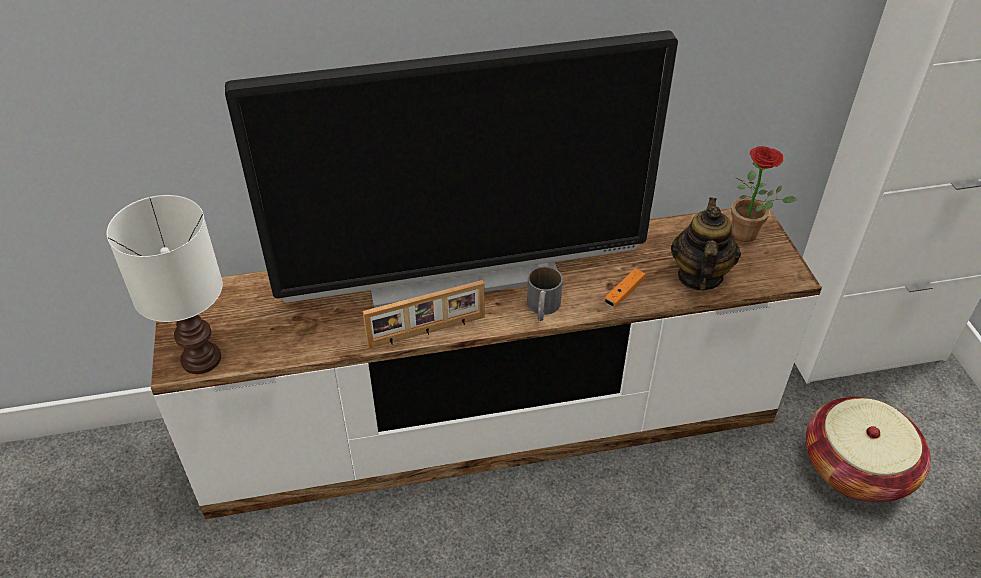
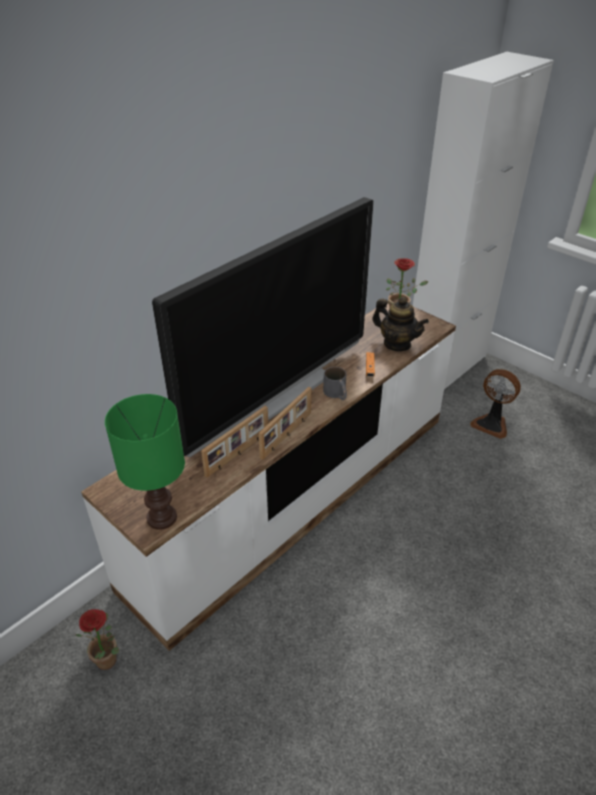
camera: 35 degrees left, 5 degrees down
(145, 494) = (110, 662): none -> potted plant
(199, 359) = (160, 518): white table lamp -> green table lamp
(350, 326) = (238, 454): none -> picture frame
(699, 276) = (397, 344): teapot -> teapot turned 150 degrees clockwise
(856, 468) = (491, 424): basket -> fan

